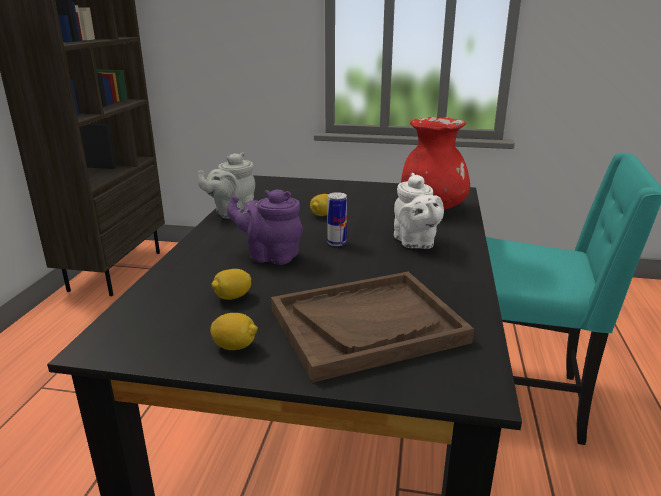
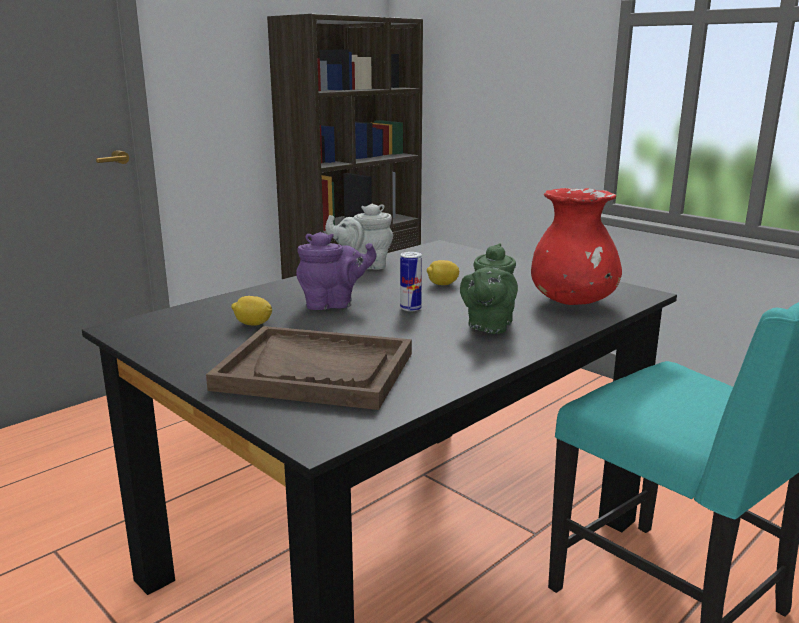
camera: 35 degrees right, 5 degrees down
(235, 346) = (199, 353): lemon -> none
(270, 256) = (333, 304): purple teapot -> purple teapot turned 120 degrees clockwise
(415, 243) = (488, 326): white teapot -> green teapot

